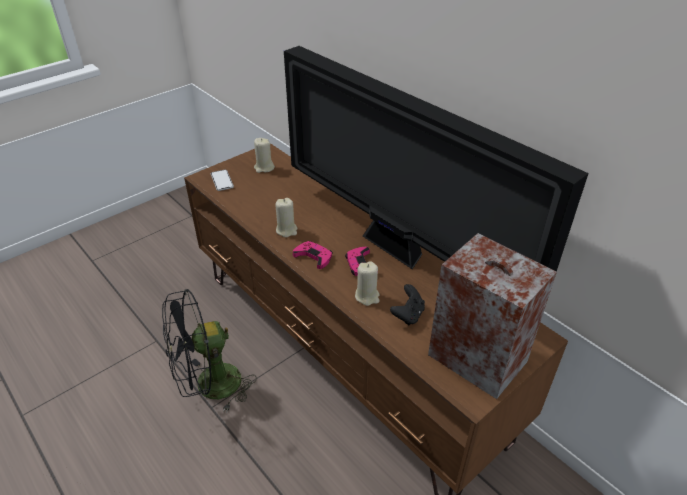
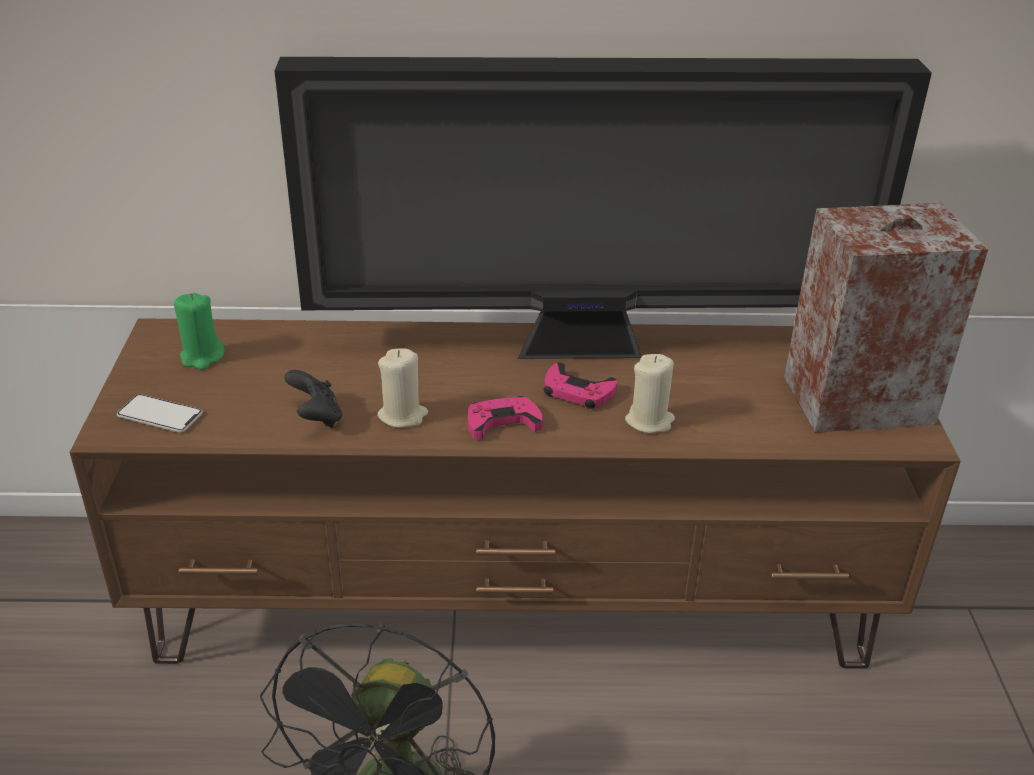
camera: 50 degrees left, 5 degrees down
(264, 168) = (202, 357): beige candle -> green candle
(408, 315) = (725, 408): black game controller -> black game controller (316, 417)

